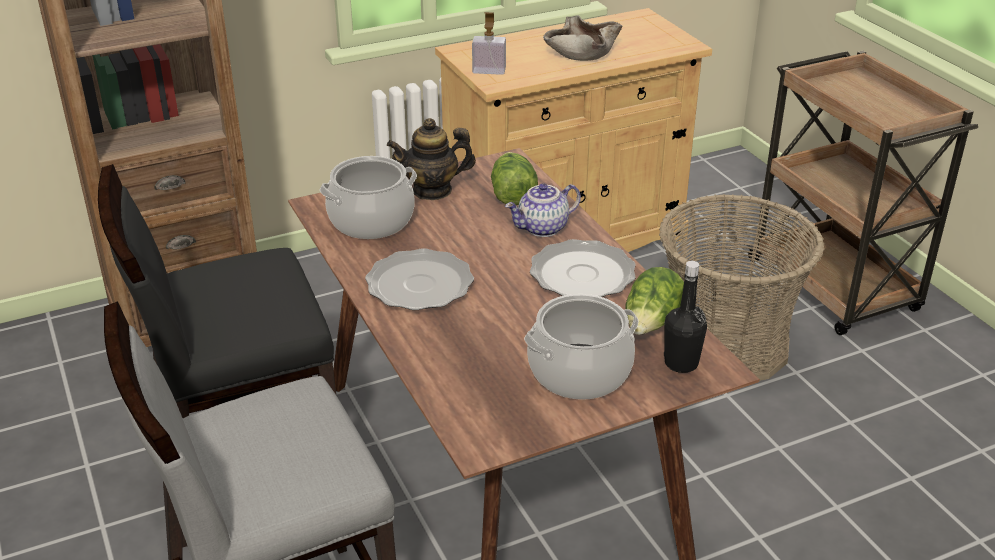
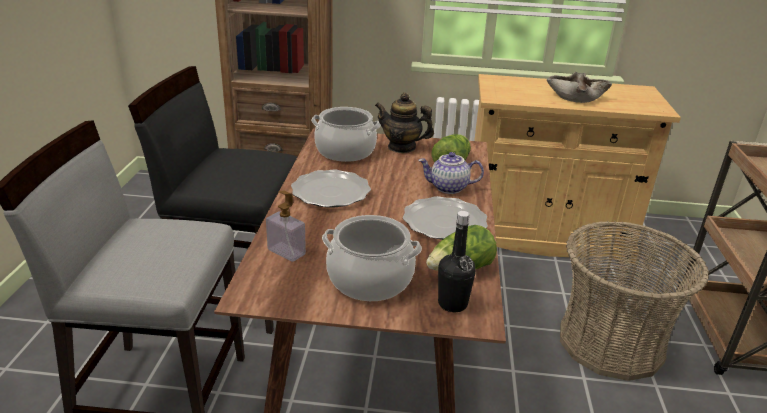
camera: 30 degrees right, 5 degrees down
(489, 71) = (498, 91): soap dispenser -> soap dispenser (286, 252)

